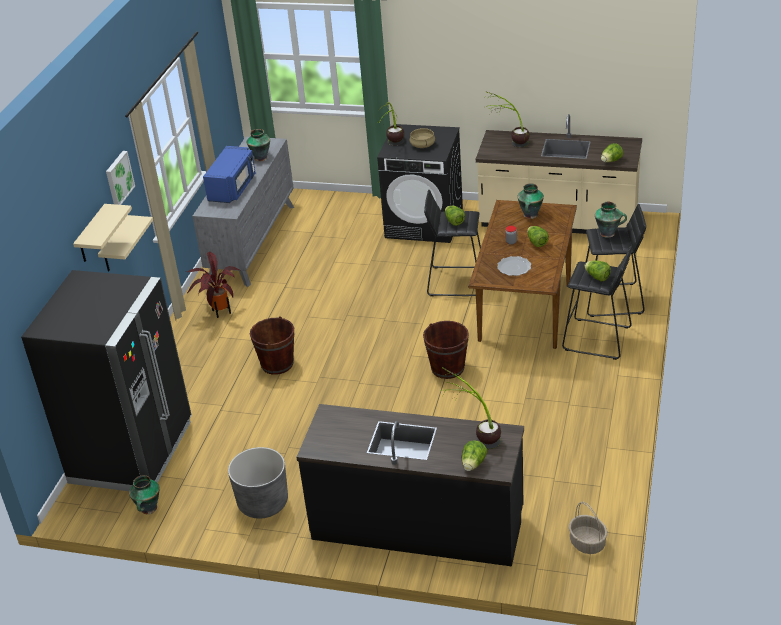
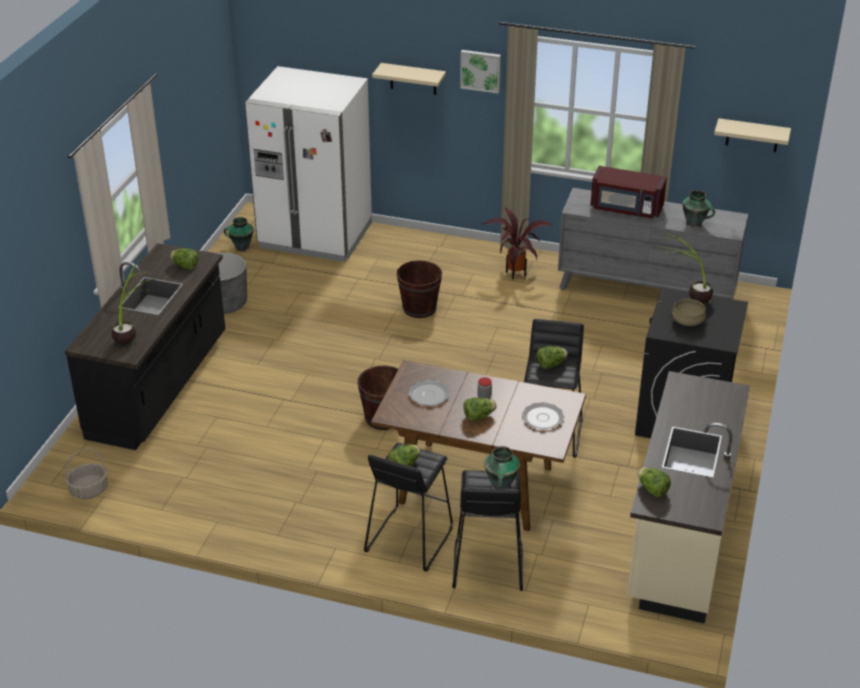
camera: 90 degrees right, 0 degrees up
(115, 245) = (446, 115): beige shelf -> beige shelf (752, 135)
(132, 452) = (315, 236): black fridge -> white fridge
(233, 188) = (626, 208): blue microwave -> red microwave
(473, 464) = (98, 331): lettuce -> lettuce (185, 266)
(509, 143) = (708, 402): potted plant -> none
(530, 215) = (542, 417): vase -> plate

